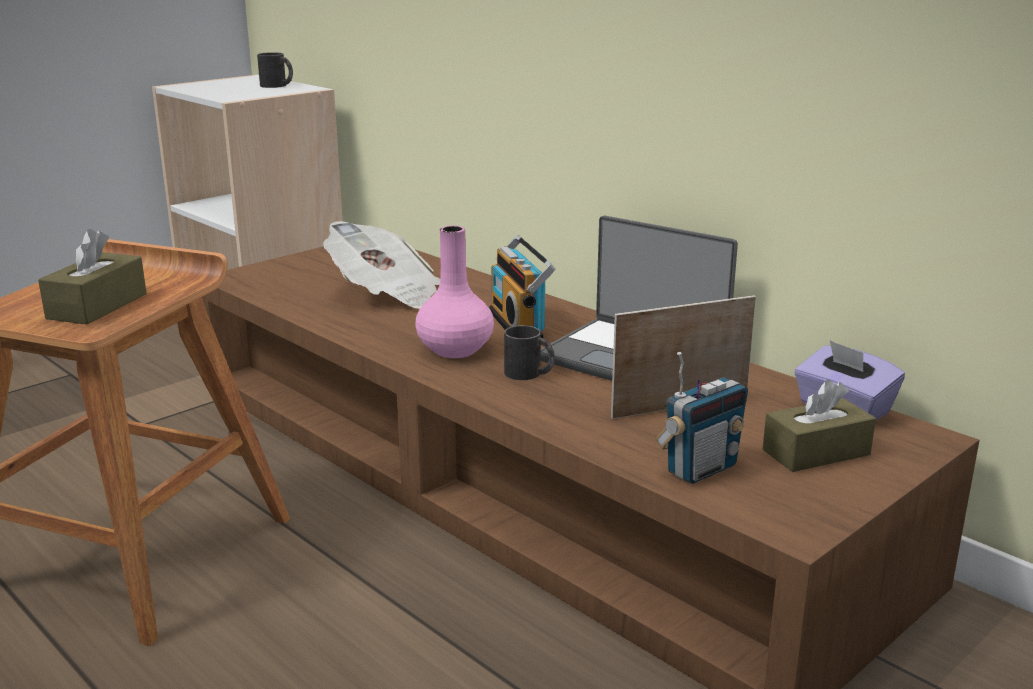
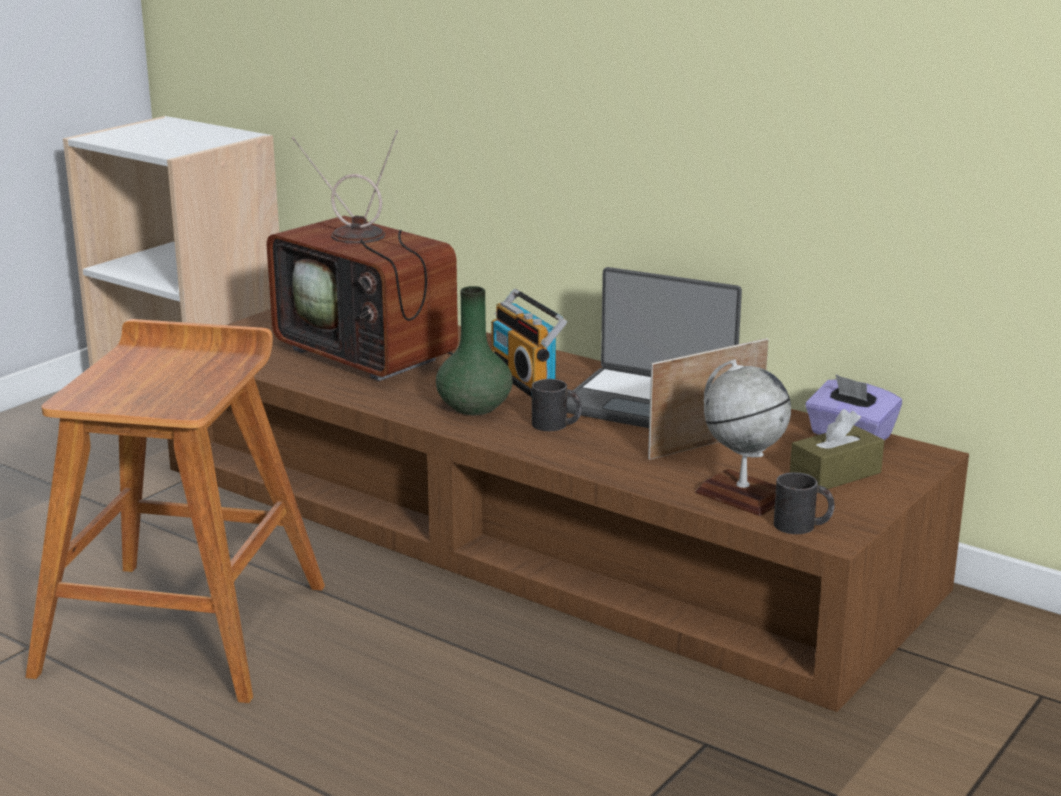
camera: 10 degrees left, 0 degrees up
(97, 306) = (173, 386): brown tissue box -> none
(277, 86) = (206, 132): black mug -> black mug (803, 525)
(386, 294) = (374, 356): newspaper -> television
(456, 350) = (475, 407): pink vase -> green vase
(700, 469) = (741, 495): radio -> globe

